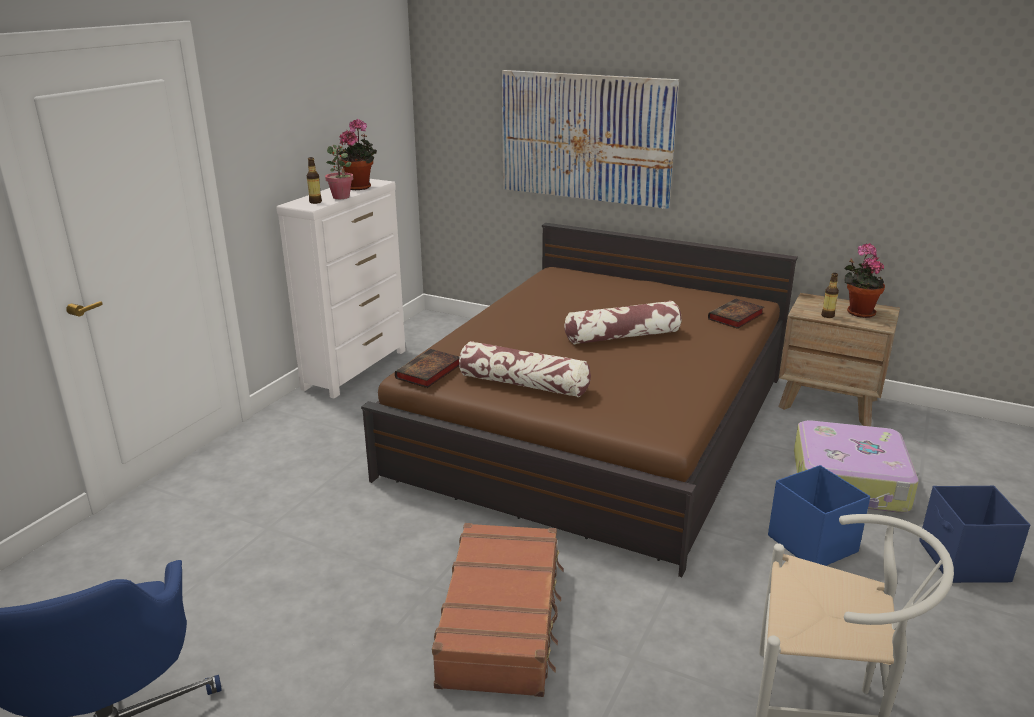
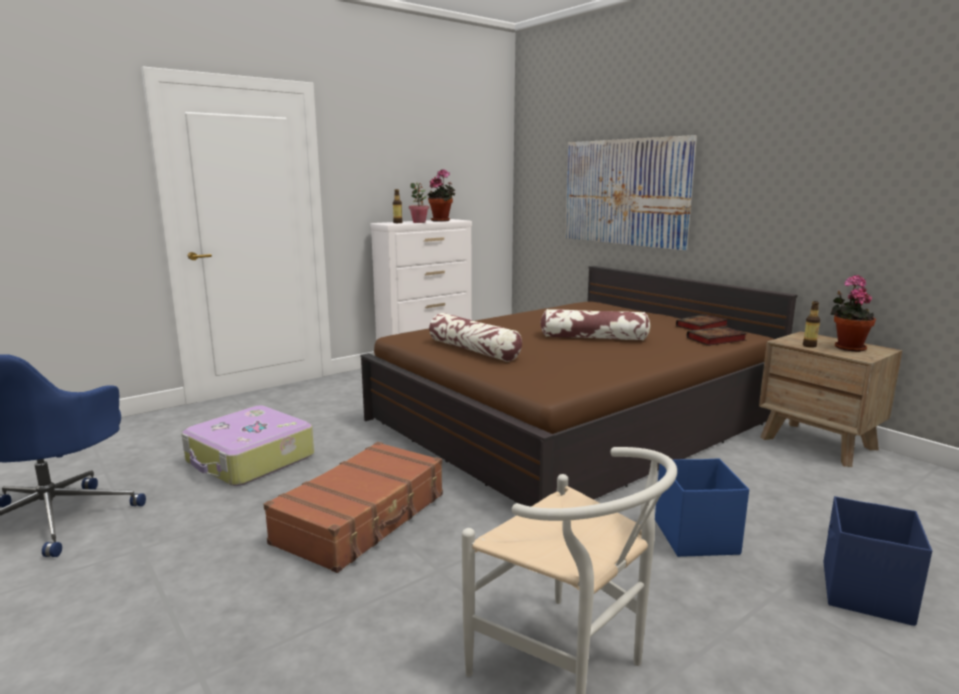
camera: 25 degrees right, 10 degrees down
(428, 373) = (412, 336): book -> book (701, 326)
(850, 482) = (785, 502): suitcase -> suitcase (250, 460)

